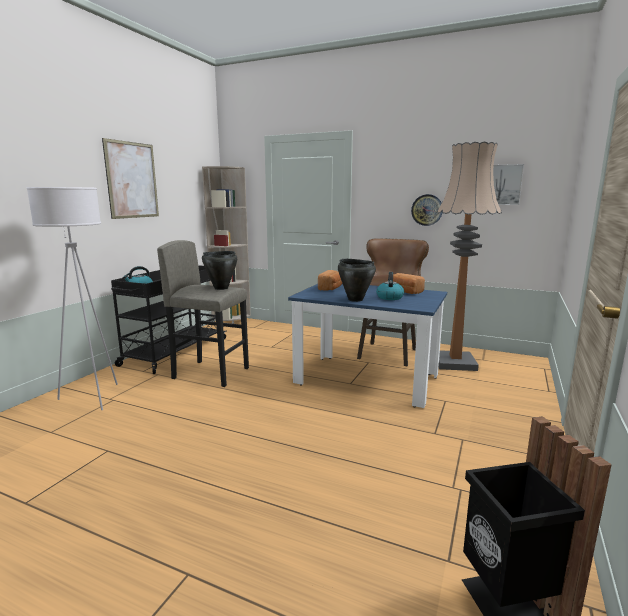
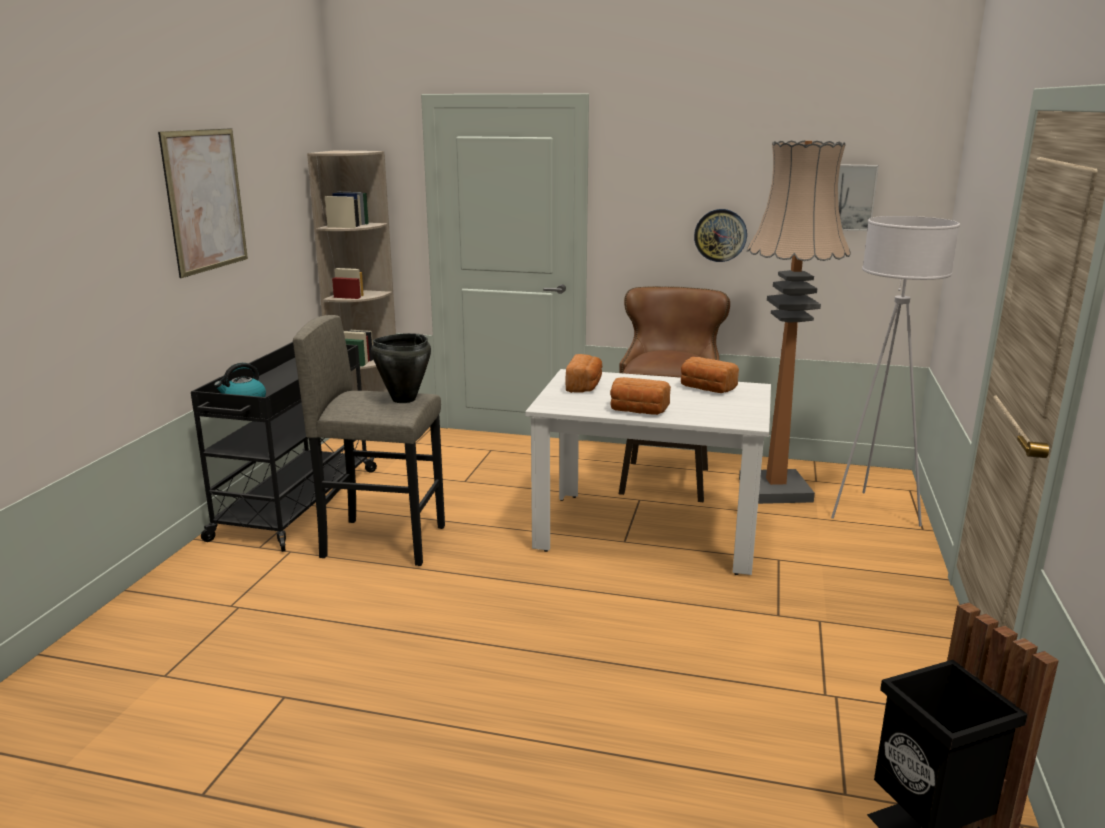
camera: 10 degrees left, 5 degrees up
(93, 398) = (199, 606): white floor lamp -> white floor lamp (872, 512)
(355, 299) = (638, 411): black cooking pot -> bread
(367, 379) = (648, 532): blue dining table -> white dining table
(389, 297) = (688, 403): kettle -> none

